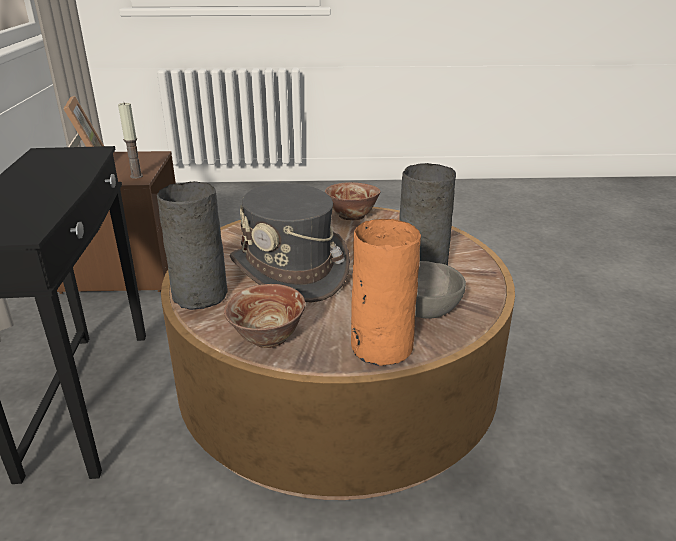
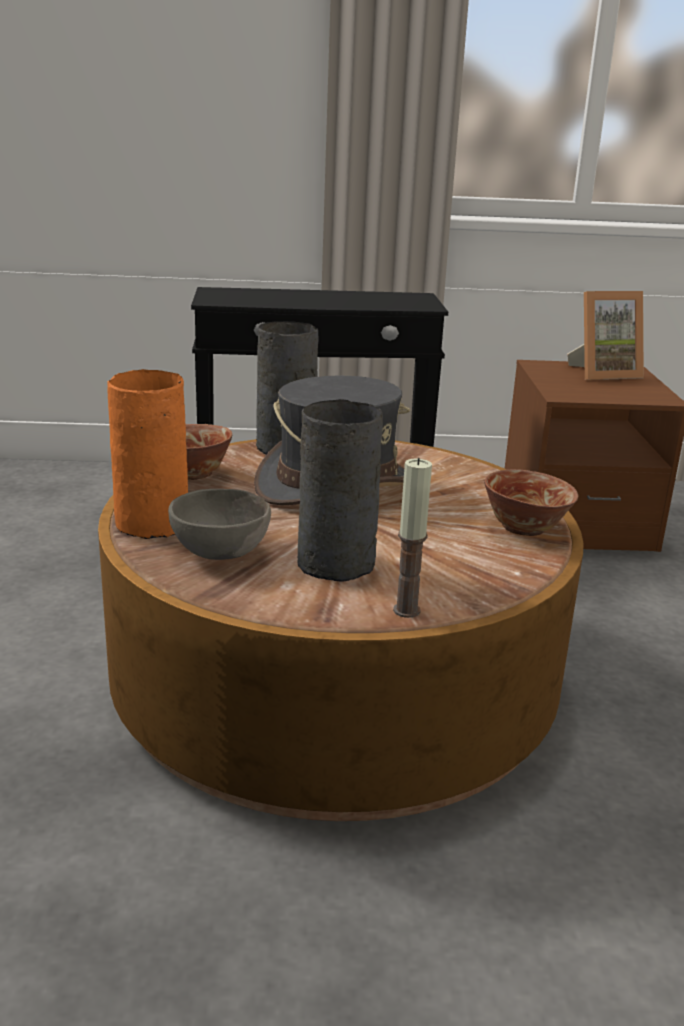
camera: 90 degrees right, 5 degrees down
(136, 176) = (572, 395): candle -> candle (406, 610)

